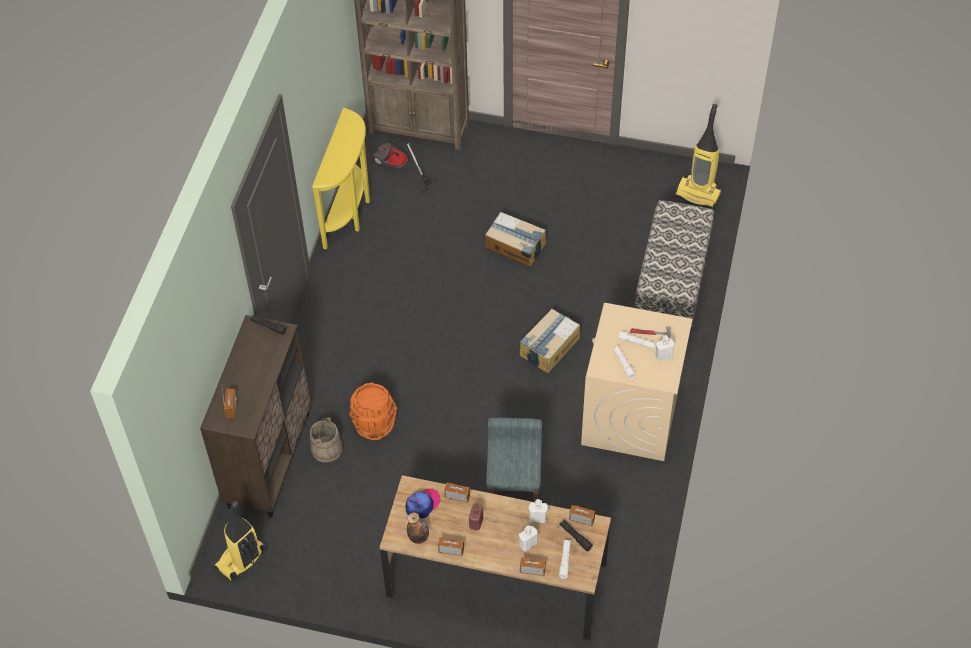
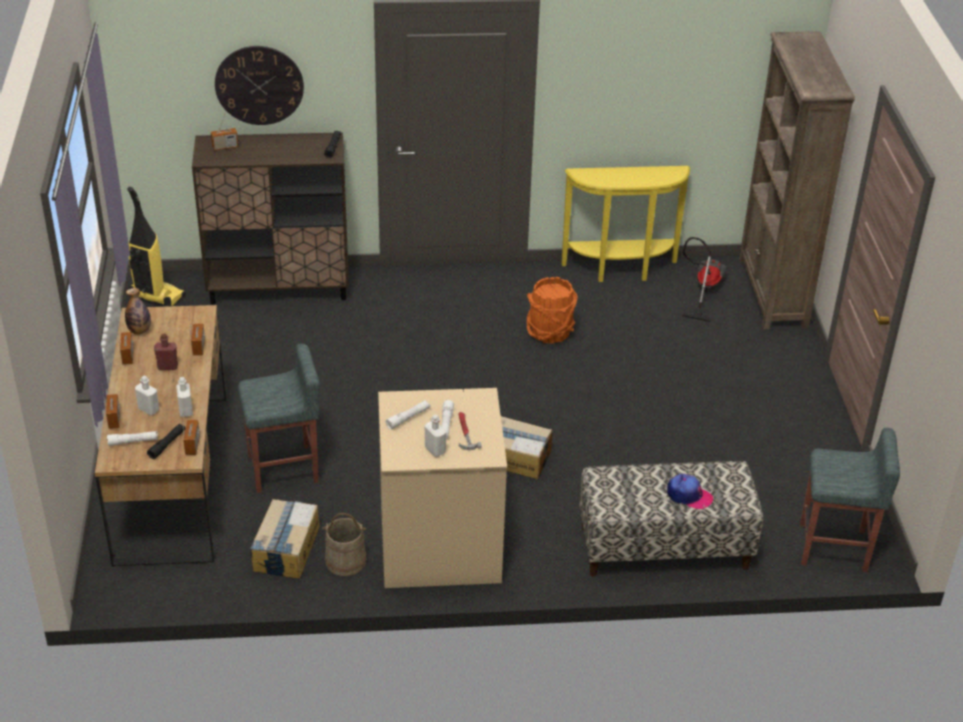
camera: 70 degrees right, 15 degrees down
(209, 345) = (259, 85): none -> wall clock
(327, 449) = (304, 321): beige bucket -> beige bucket (345, 561)
(374, 424) = (348, 345): orange bucket -> orange bucket (550, 332)
(422, 505) = (182, 325): cap -> cap (688, 495)
(515, 246) = (647, 400): cardboard box -> cardboard box (286, 549)
(698, 194) = (834, 548): vacuum cleaner -> grey stool

